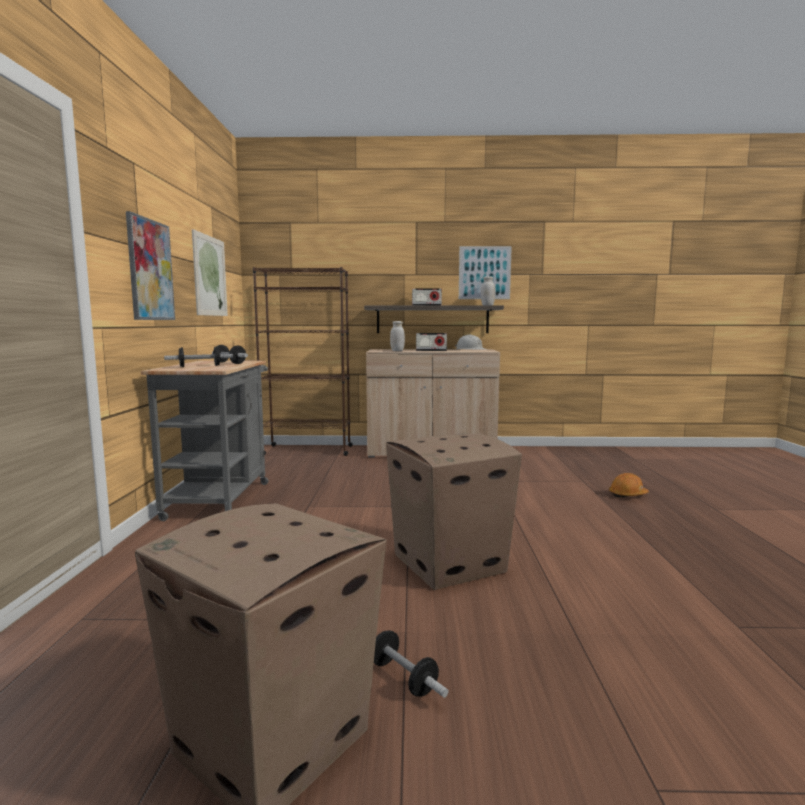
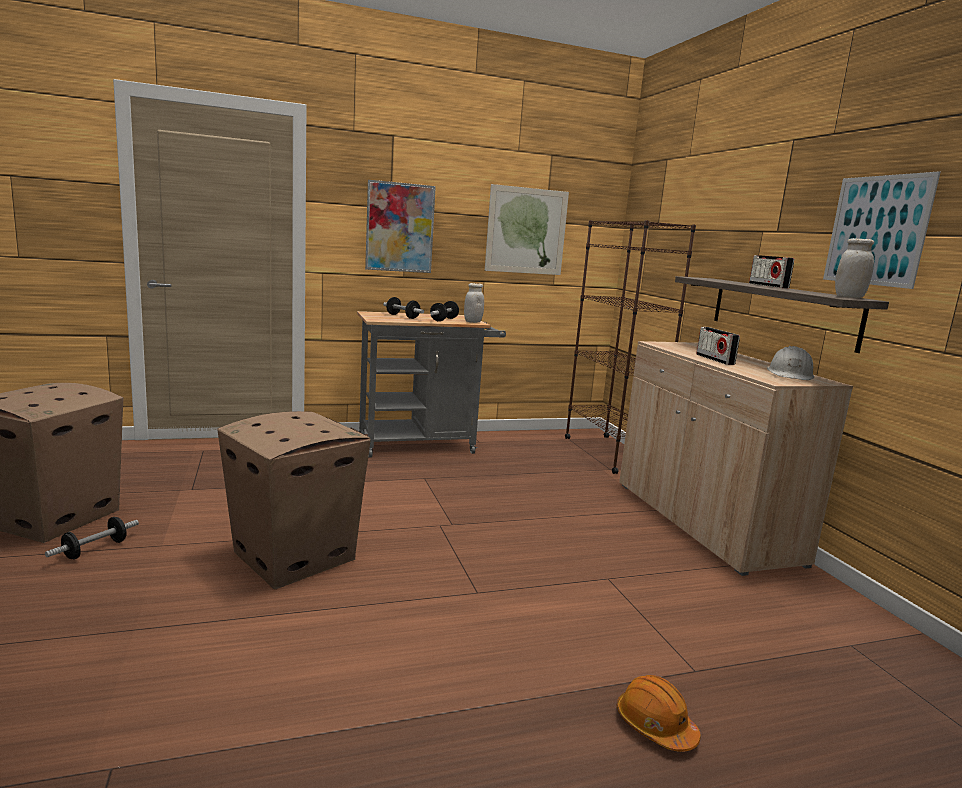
camera: 70 degrees right, 5 degrees up
(397, 351) = (676, 349): white jar -> white jar (472, 322)

